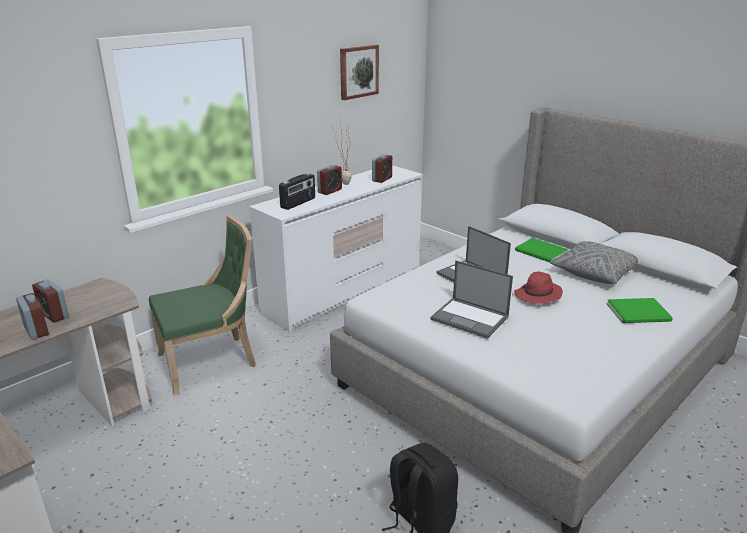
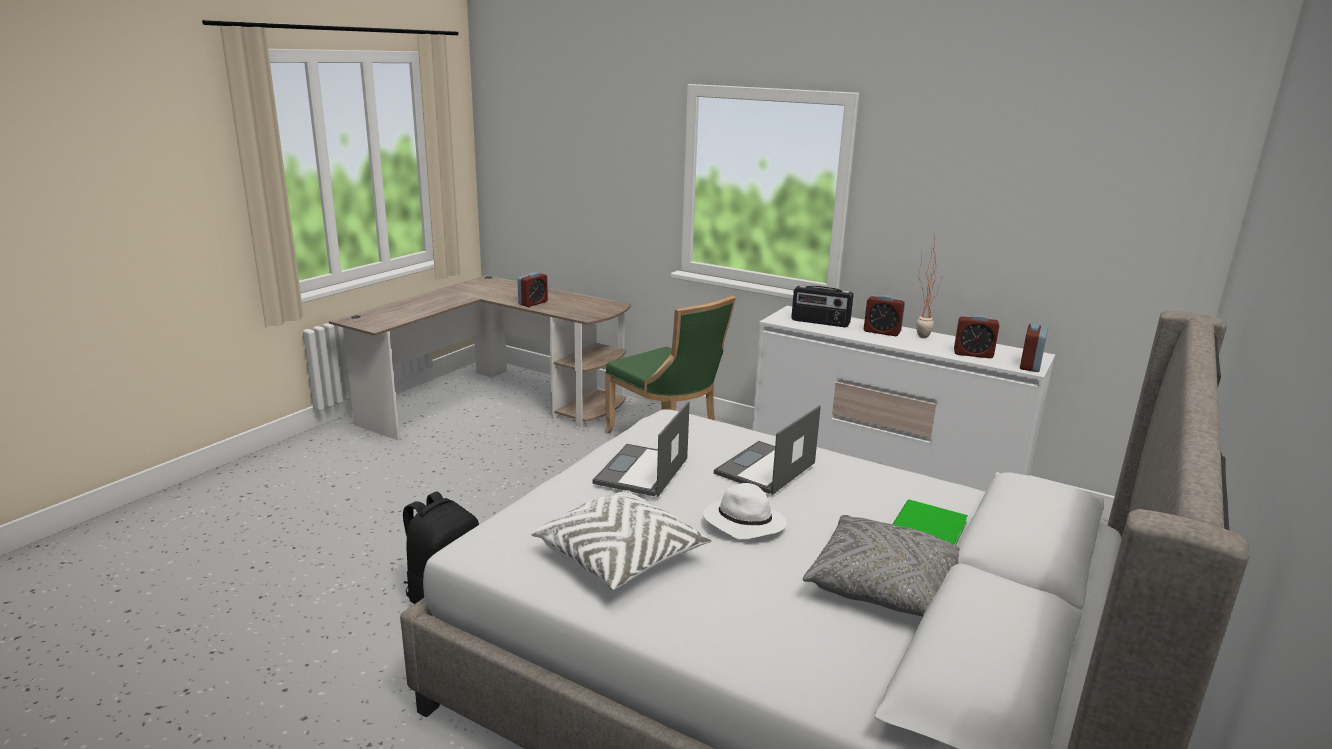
camera: 75 degrees right, 5 degrees down
(54, 315) = (558, 303): alarm clock -> alarm clock (1030, 365)
(358, 71) = (1044, 189): picture -> none
(538, 296) = (742, 523): red hat -> white hat
(580, 340) = (621, 558): none -> white pillow
(640, 313) = (741, 624): green book -> none

